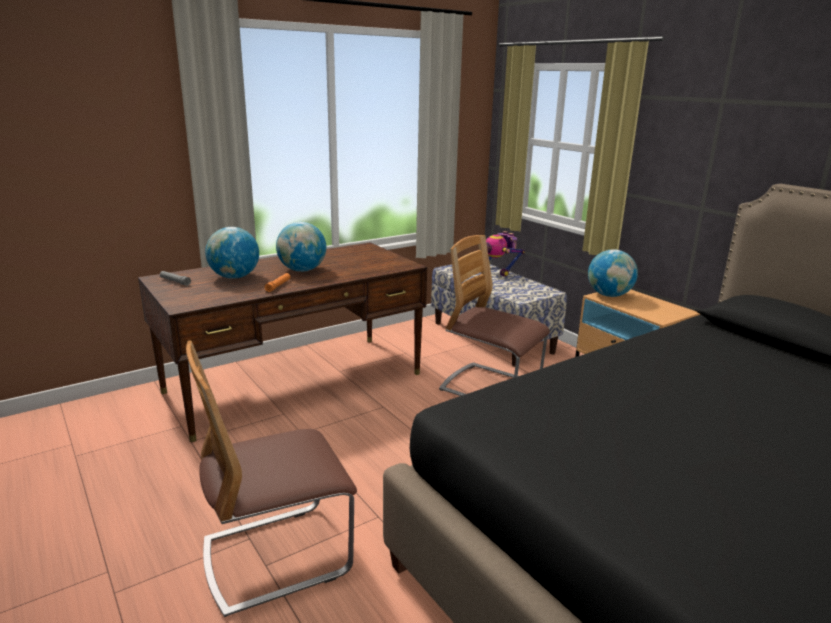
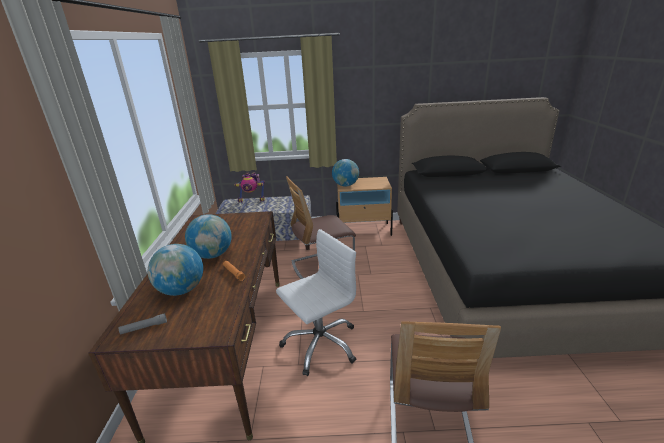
camera: 55 degrees left, 5 degrees up
(344, 436) = (320, 344): none -> white office chair

